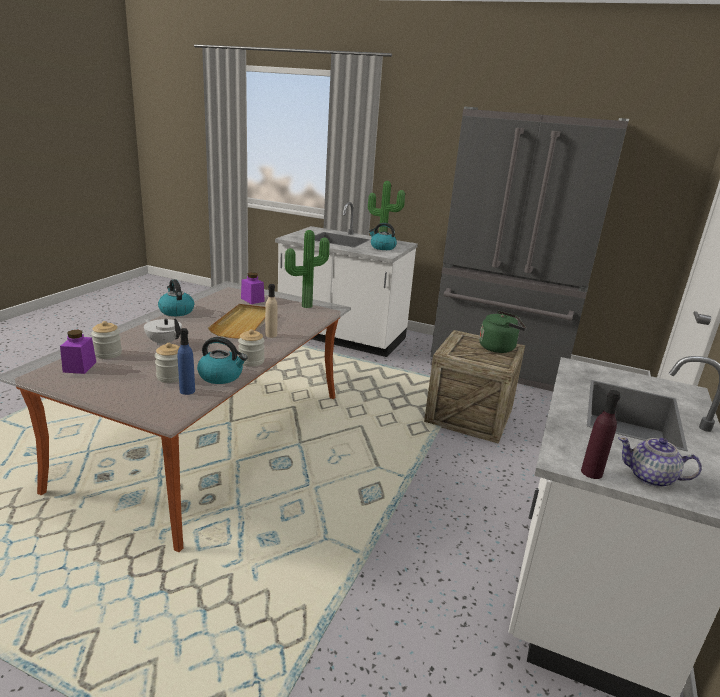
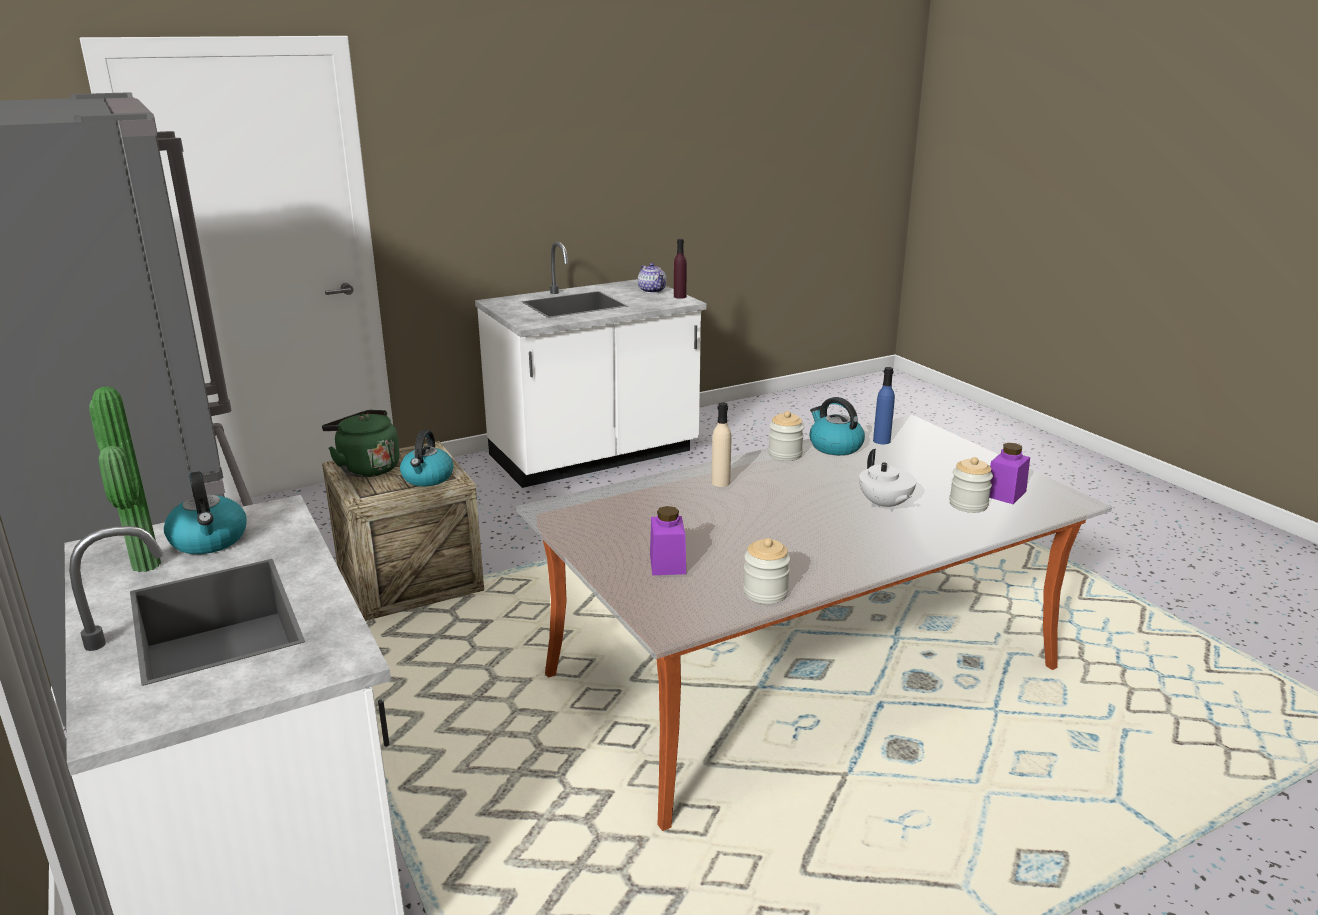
camera: 140 degrees left, 0 degrees up
(171, 377) = (893, 458): jar -> jar (765, 592)
(176, 311) = (836, 567): kettle -> kettle (427, 478)
(244, 323) = (740, 512): beige tray -> none
(305, 305) = (589, 525): potted plant -> none

